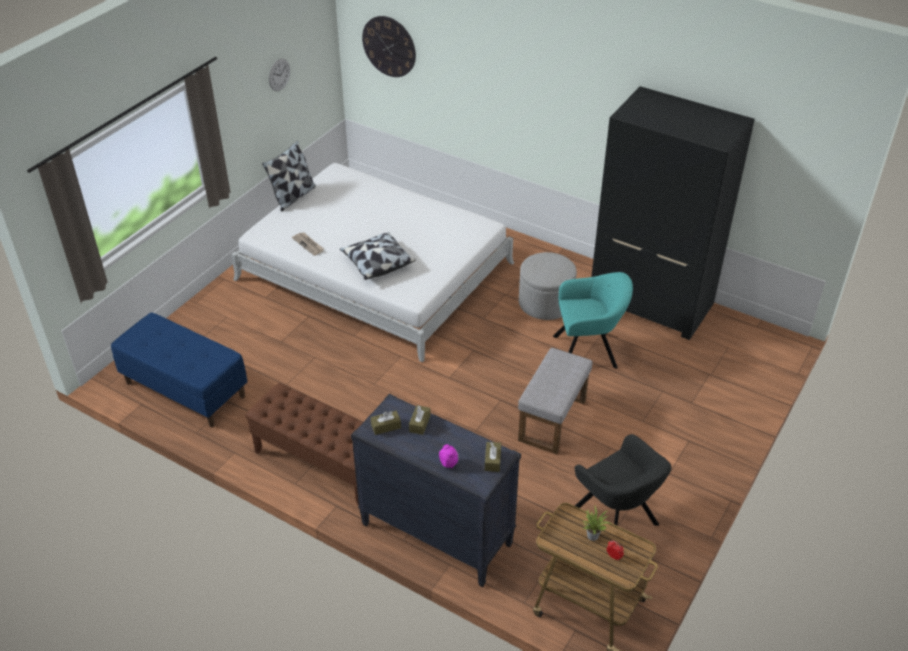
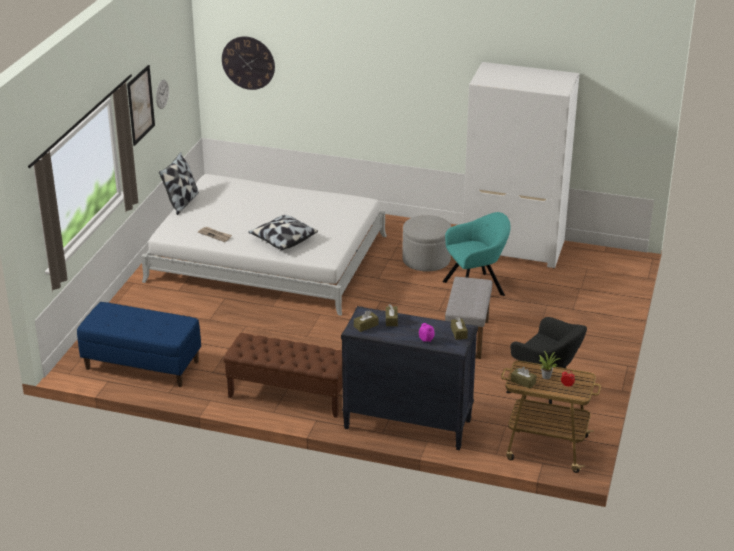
camera: 15 degrees left, 10 degrees down
(242, 88) = (140, 105): none -> picture
(560, 539) = (523, 382): none -> brown tissue box
(652, 302) = (514, 247): black wardrobe -> white wardrobe

